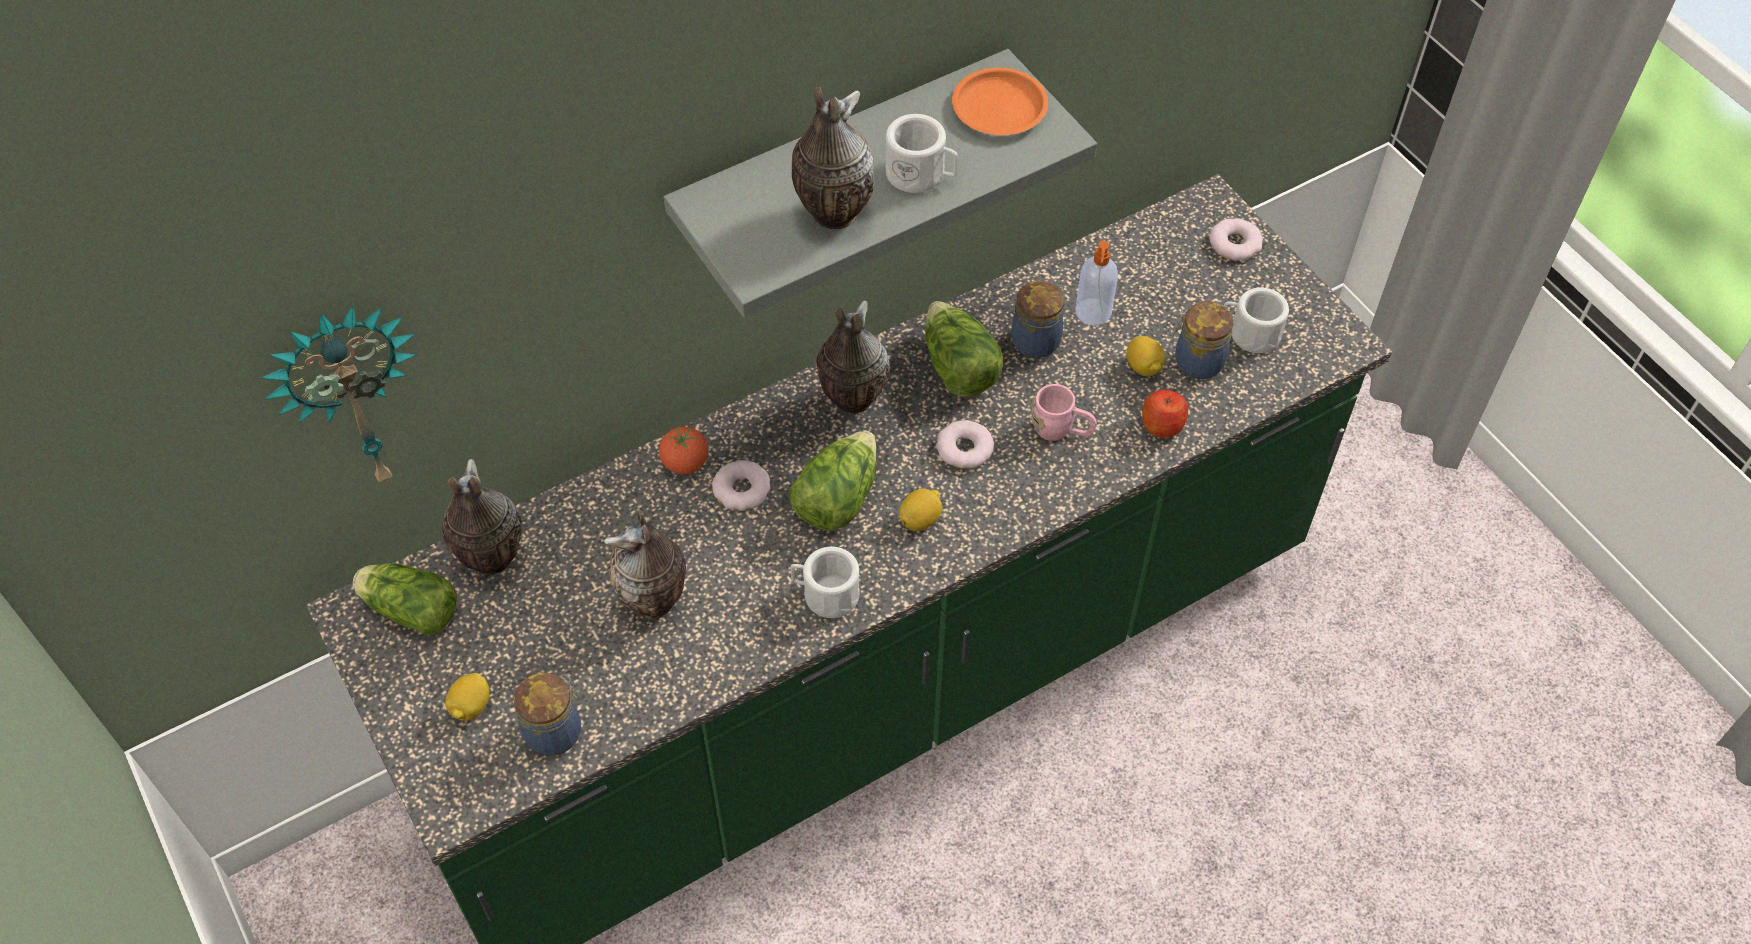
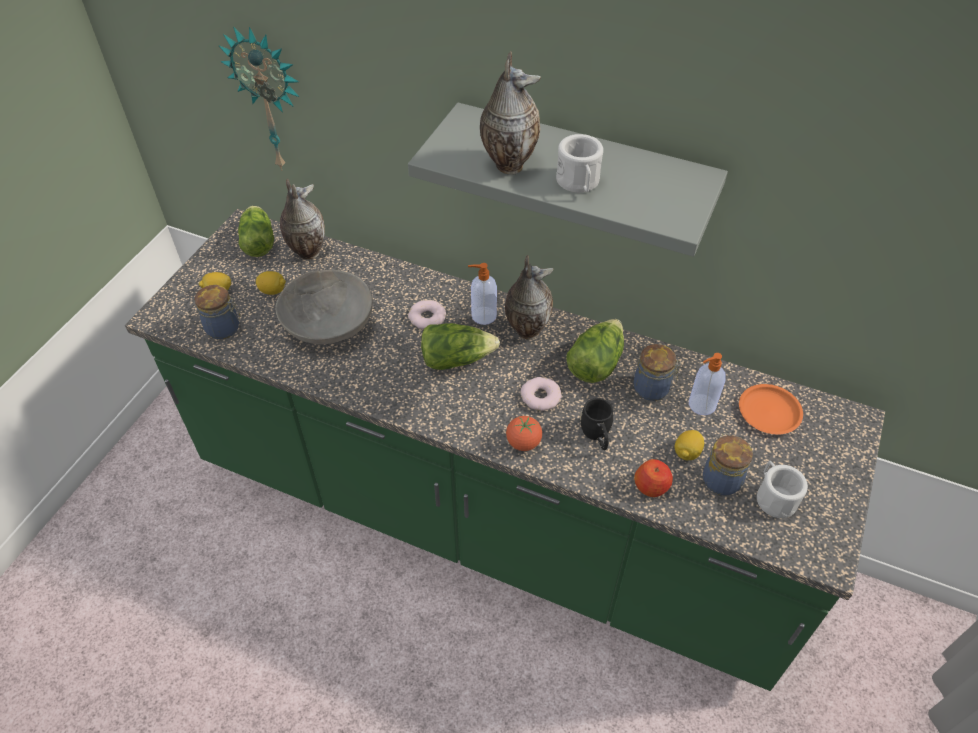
camera: 55 degrees right, 5 degrees down
(655, 603) = (328, 323): vase -> grey bowl
(685, 463) = (424, 287): tomato -> tomato (523, 442)
(789, 430) = (483, 316): none -> soap dispenser
(825, 594) = (388, 388): white mug -> none
(920, 519) = (473, 403): lemon -> lemon (273, 291)
(998, 107) = (672, 188): orange plate -> orange plate (769, 411)
(1061, 431) = (597, 436): pink mug -> black mug
(1235, 243) = (838, 450): donut -> none

